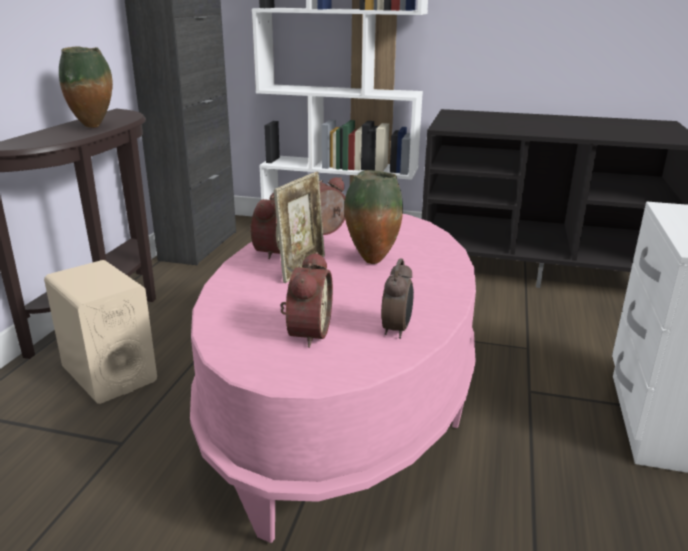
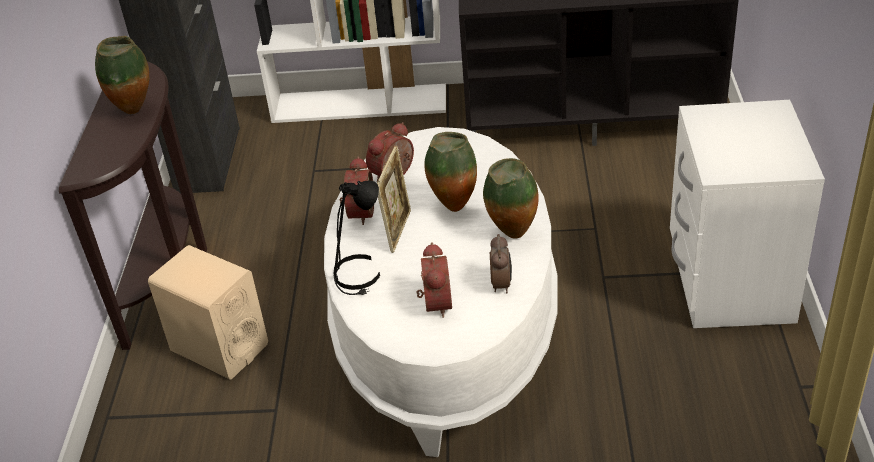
camera: 10 degrees left, 15 degrees up
(236, 295) = (358, 275): none -> black table lamp
(342, 403) = (446, 328): pink coffee table -> white coffee table
(427, 291) = (512, 235): none -> vase

